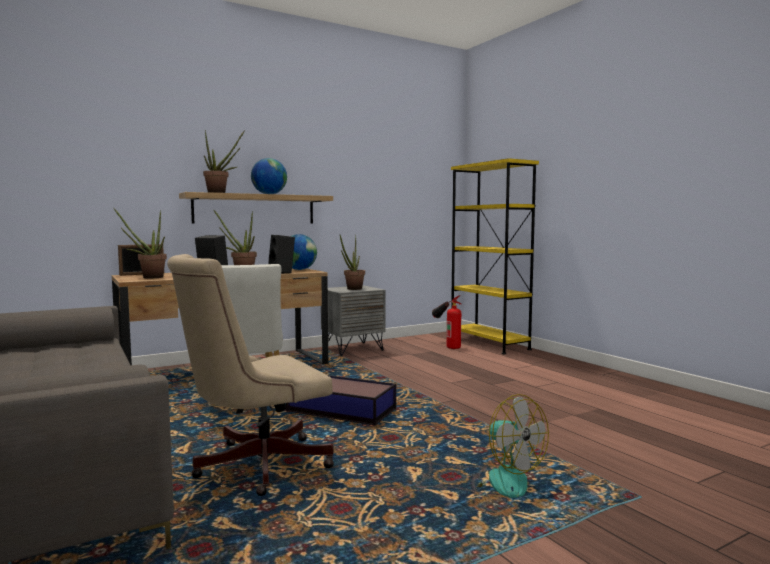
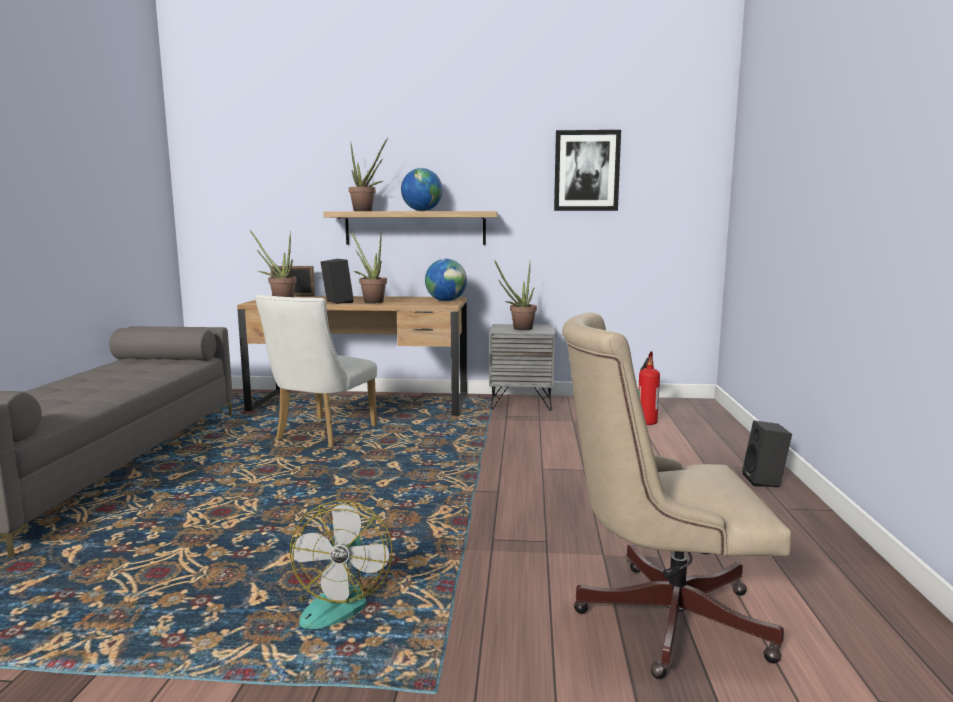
camera: 35 degrees right, 5 degrees up
(254, 465) = (190, 507): beige office chair -> beige office chair (659, 617)
(282, 273) = (409, 304): black speaker -> black speaker (765, 481)
(340, 410) = (362, 472): storage box -> none
(381, 168) = (586, 171): none -> picture
(489, 344) = (707, 426): yellow bookcase -> none

